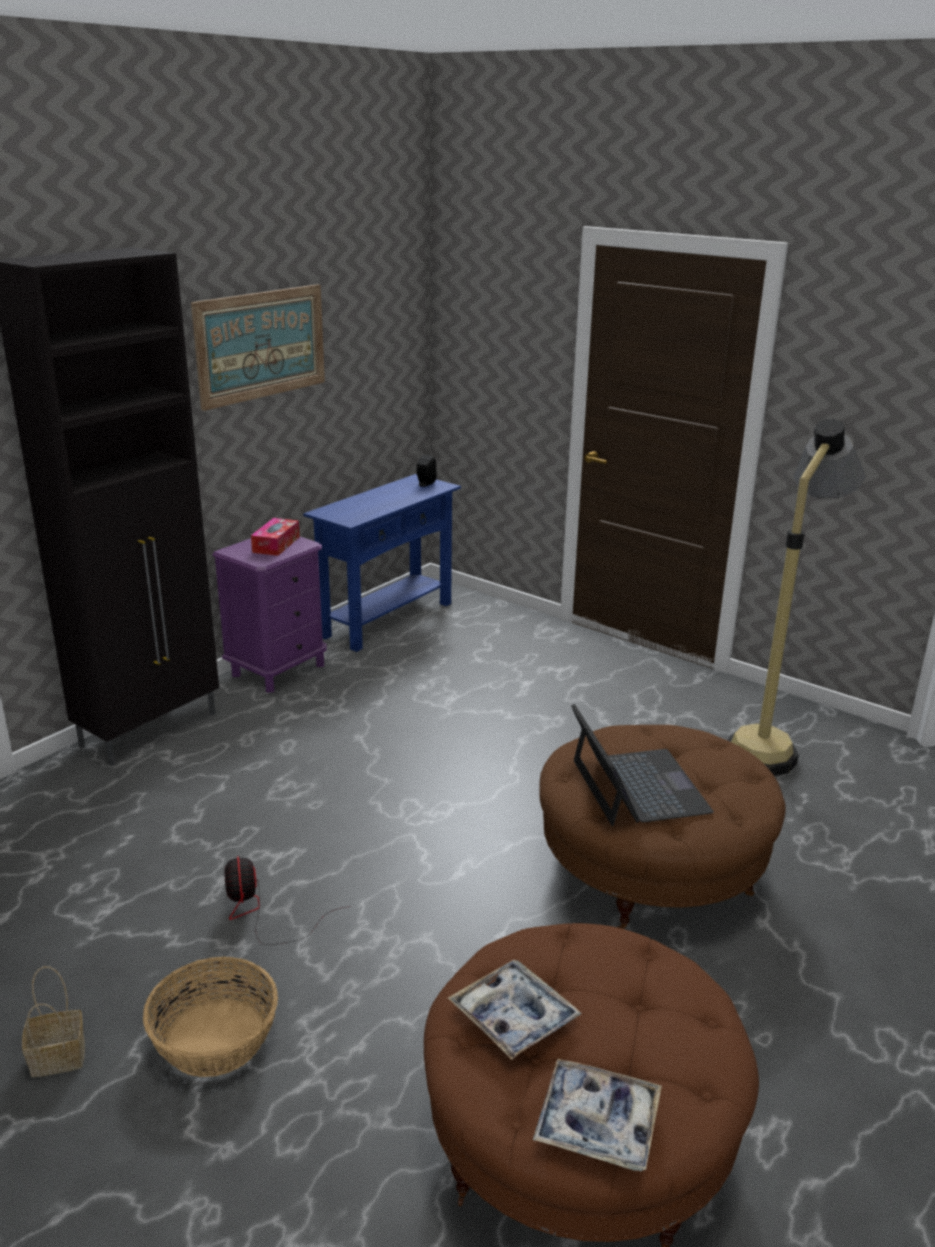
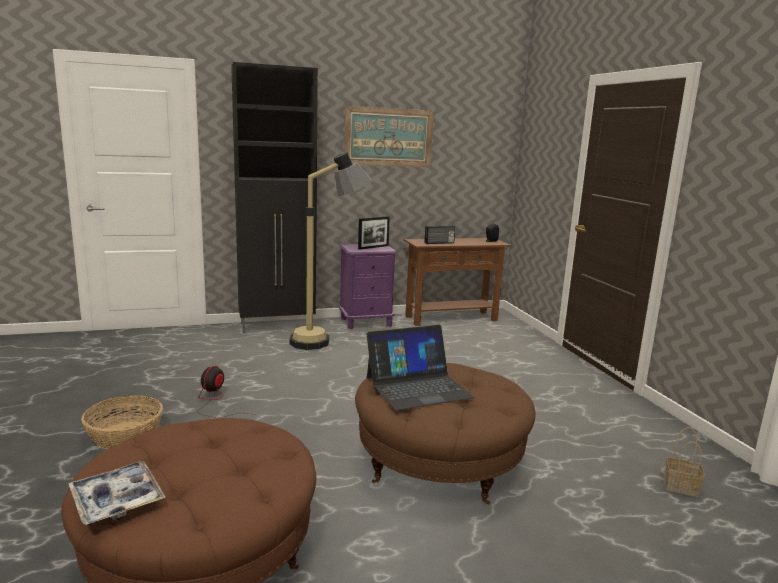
camera: 35 degrees right, 10 degrees down
(56, 1059) = (65, 415): basket -> basket (679, 487)
(276, 544) = (373, 247): tissue box -> picture frame
(369, 510) = (439, 243): none -> radio
(387, 619) = (451, 318): blue console table -> brown console table
(513, 1017) = (168, 442): tray -> none
(637, 786) = (418, 387): laptop -> laptop turned 45 degrees clockwise
(772, 742) = (625, 438): floor lamp -> floor lamp (328, 341)

